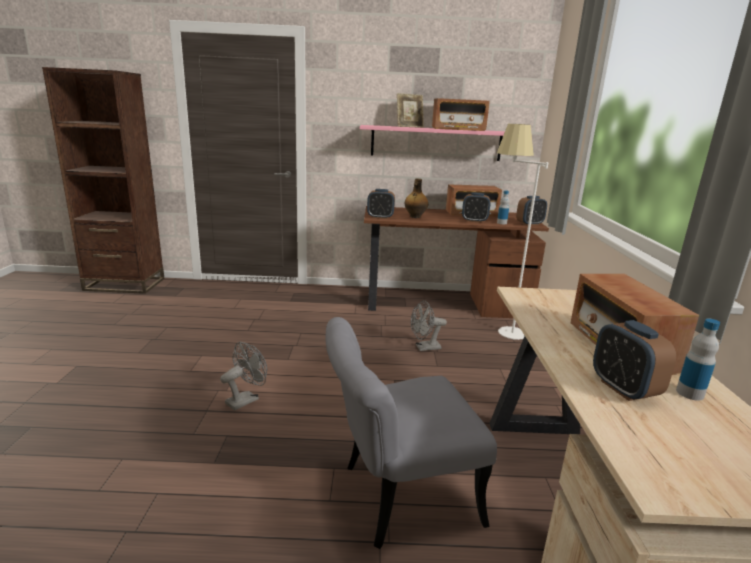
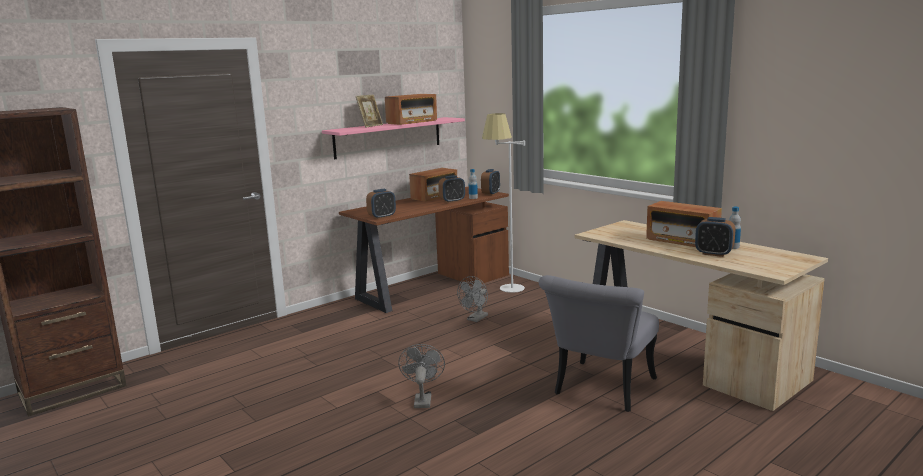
camera: 40 degrees left, 5 degrees down
(415, 217) = (405, 209): bottle -> none

